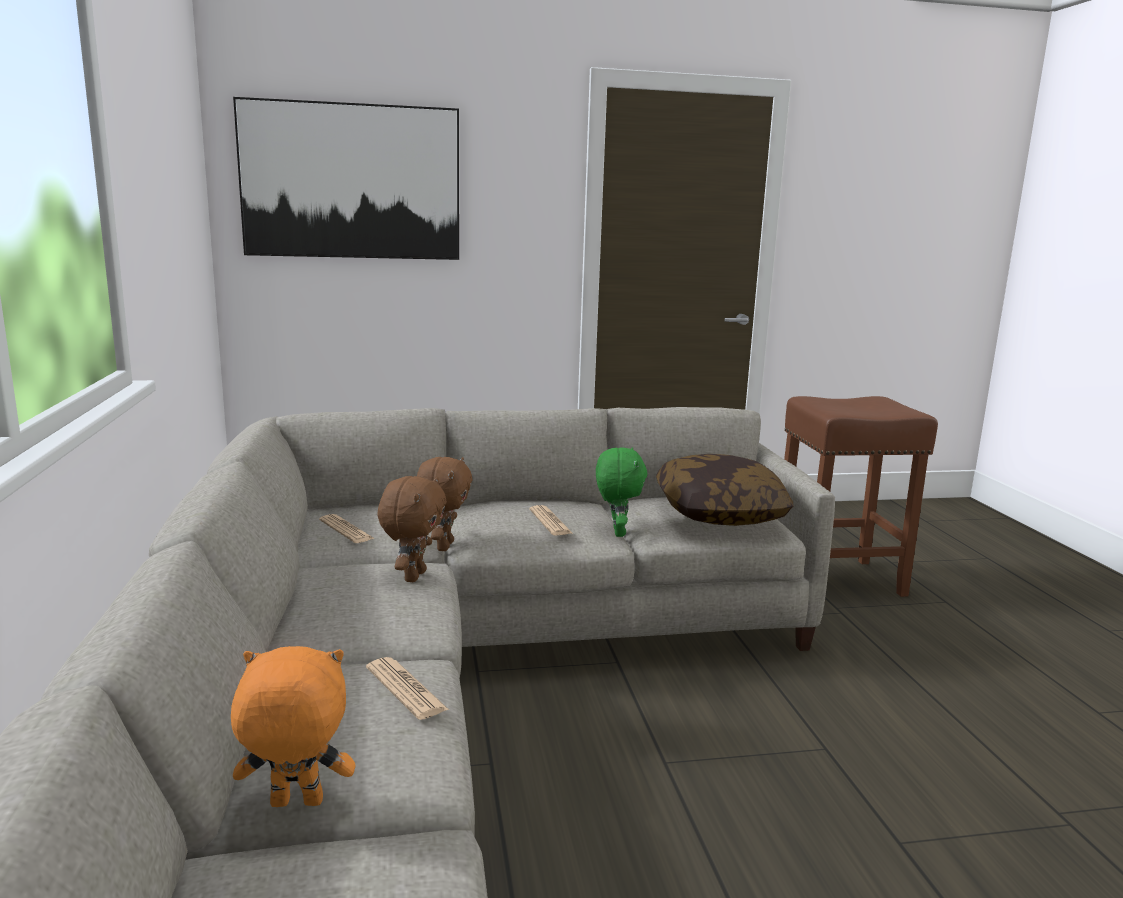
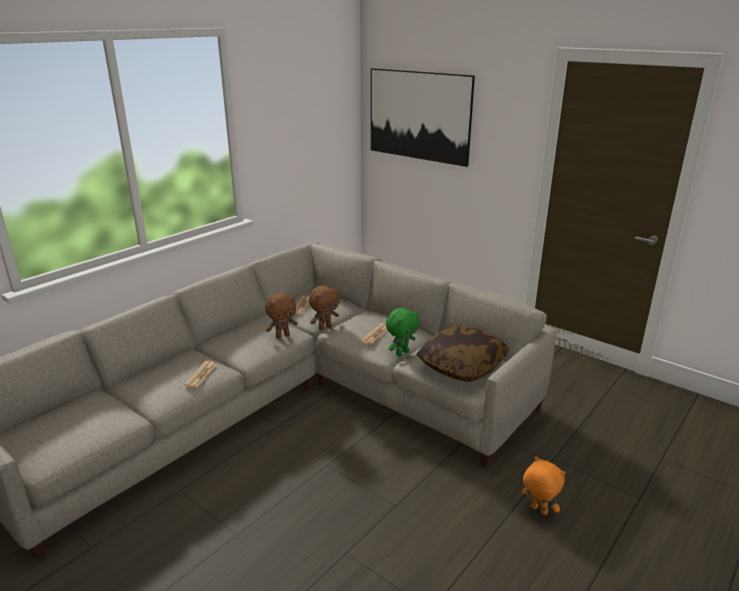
camera: 50 degrees right, 10 degrees up
(295, 805) = (129, 390): orange plush toy -> orange plush toy (538, 510)
(839, 579) = (595, 447): brown stool -> none

